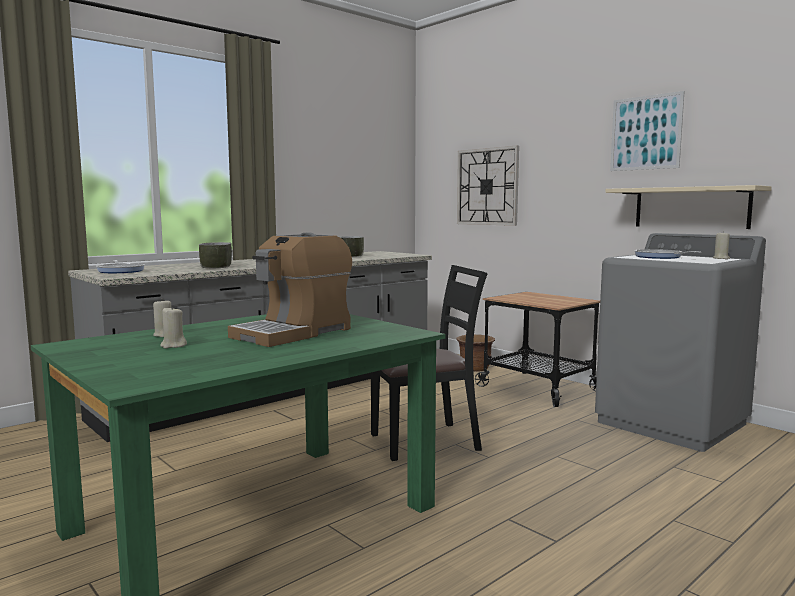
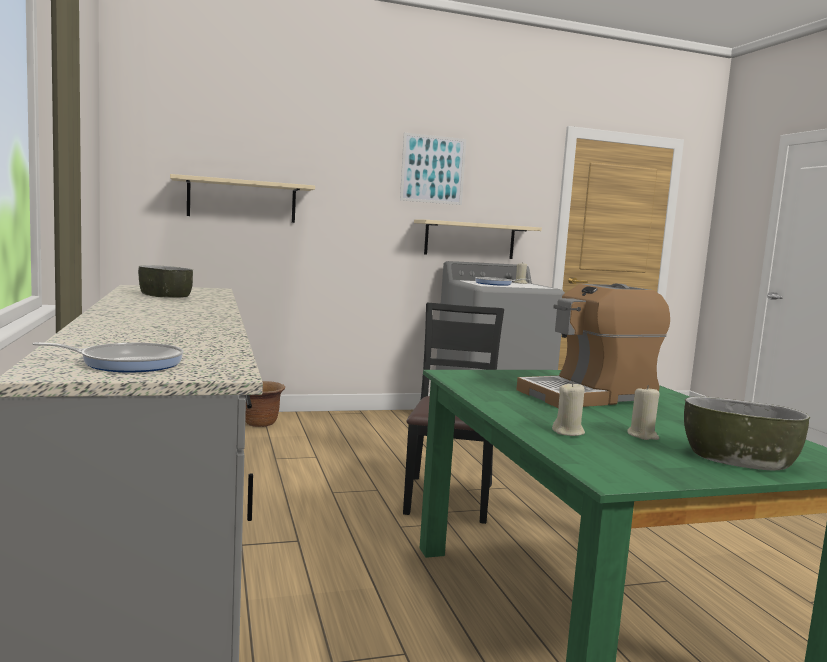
camera: 65 degrees left, 0 degrees up
(216, 267) = (186, 333): bowl -> bowl (738, 458)
(294, 333) = (589, 396): coffee machine -> coffee machine turned 90 degrees clockwise
(487, 186) = (242, 200): wall clock -> beige shelf
(538, 388) = (359, 424): cart -> none

